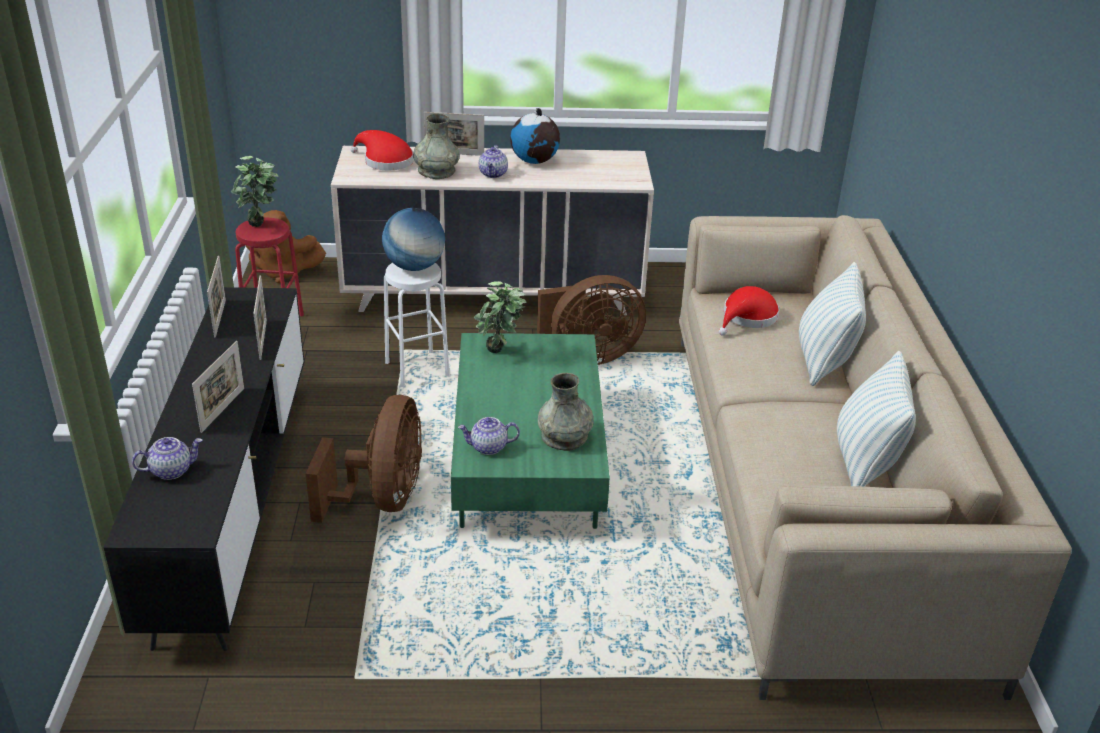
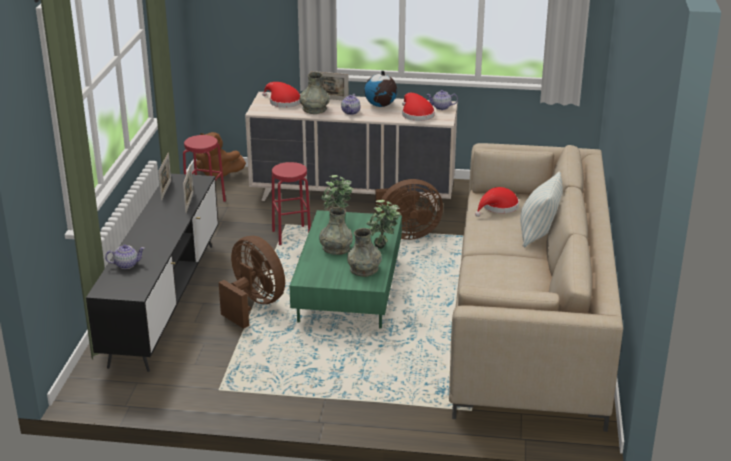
camera: 10 degrees right, 5 degrees down
(223, 410) = (159, 237): picture frame -> none
(261, 228) = (200, 141): potted plant -> potted plant (383, 249)
(382, 499) = (253, 305): brown fan -> brown fan turned 60 degrees counterclockwise
(414, 267) = (290, 167): globe -> none
(417, 369) = (291, 236): white stool -> red stool
(488, 447) = (316, 272): teapot -> teapot (441, 107)
(509, 401) = (336, 248): none -> grey vase
(592, 174) = (416, 114): none -> red hat
(865, 462) = (539, 288): pillow -> none

